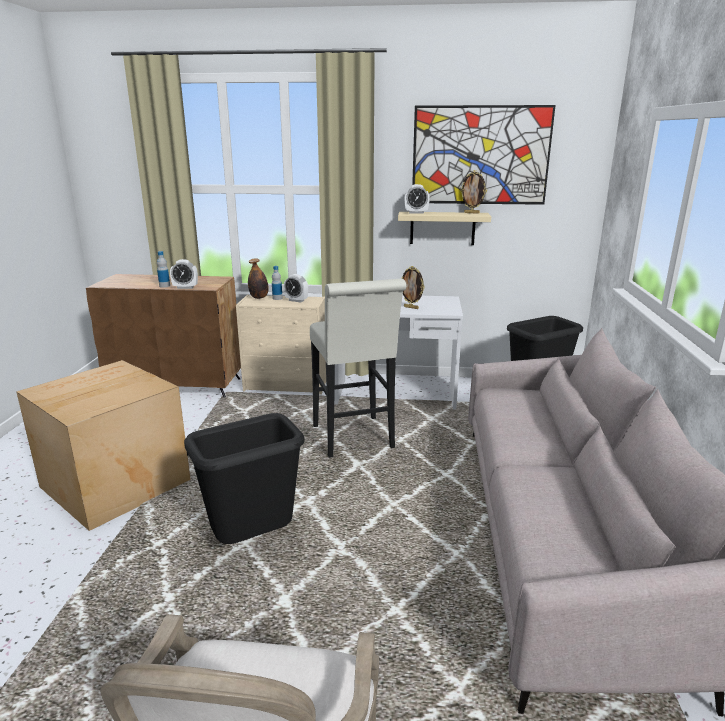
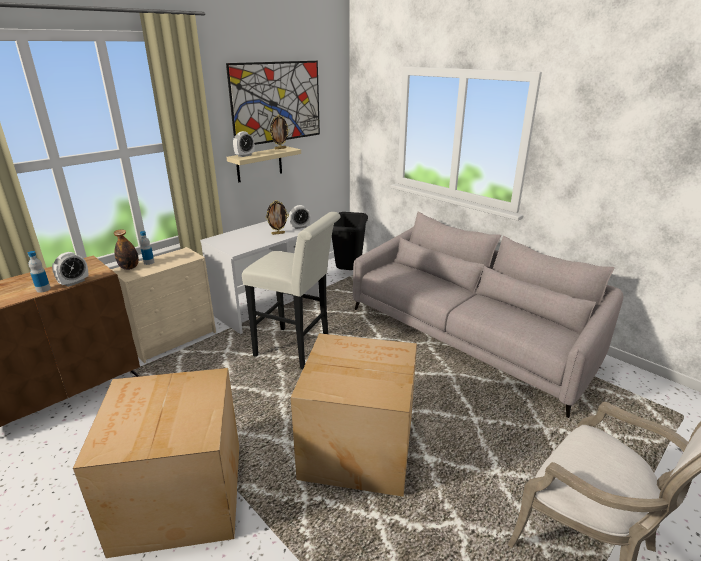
camera: 50 degrees left, 5 degrees up
(254, 542) = (356, 446): black trash can -> cardboard box
(296, 300) = (171, 258): alarm clock -> alarm clock (300, 227)

